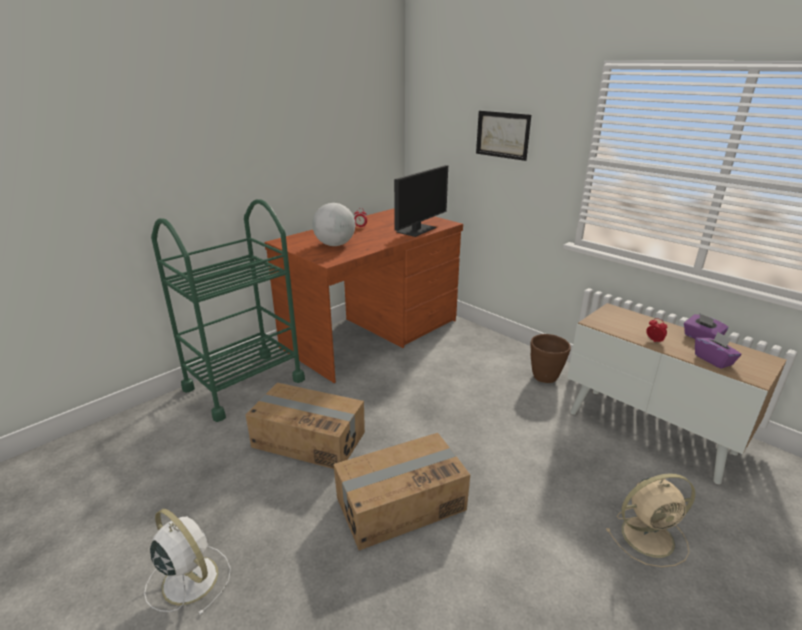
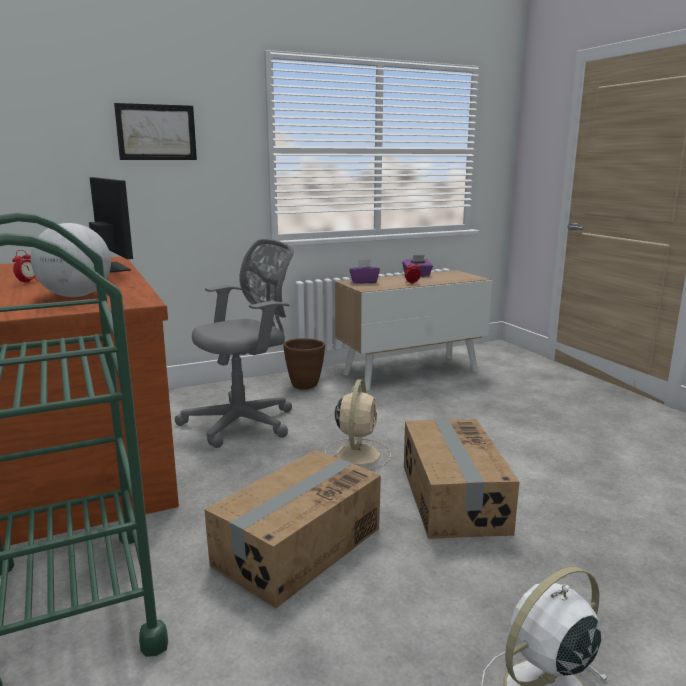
camera: 70 degrees left, 10 degrees down
(453, 371) = (244, 422): none -> grey office chair
(649, 536) = (521, 404): beige fan -> beige fan (358, 454)
(713, 360) = (449, 279): purple tissue box -> purple tissue box (364, 282)

